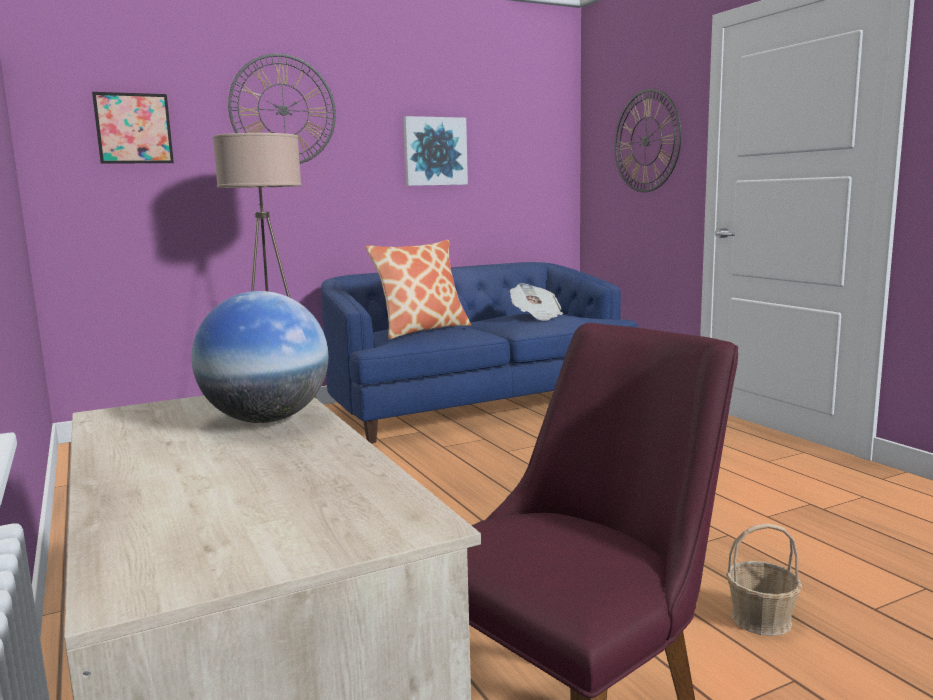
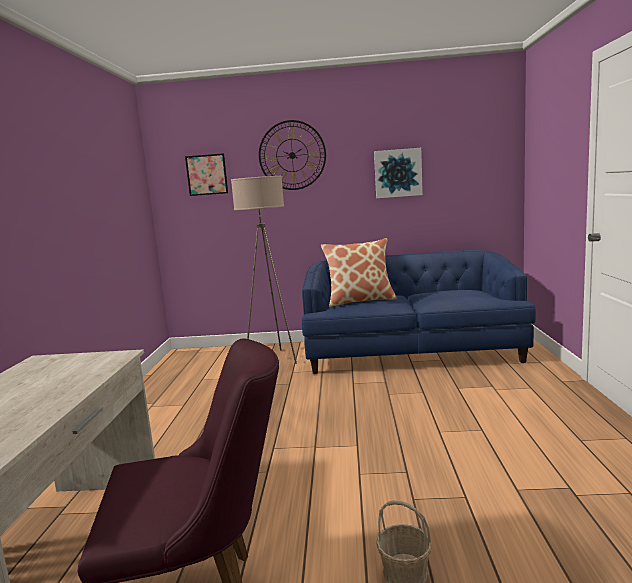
camera: 30 degrees right, 0 degrees up
(266, 420) = (78, 375): globe -> none
(536, 316) = (452, 294): newspaper -> none
(646, 141) = (556, 157): wall clock -> none

